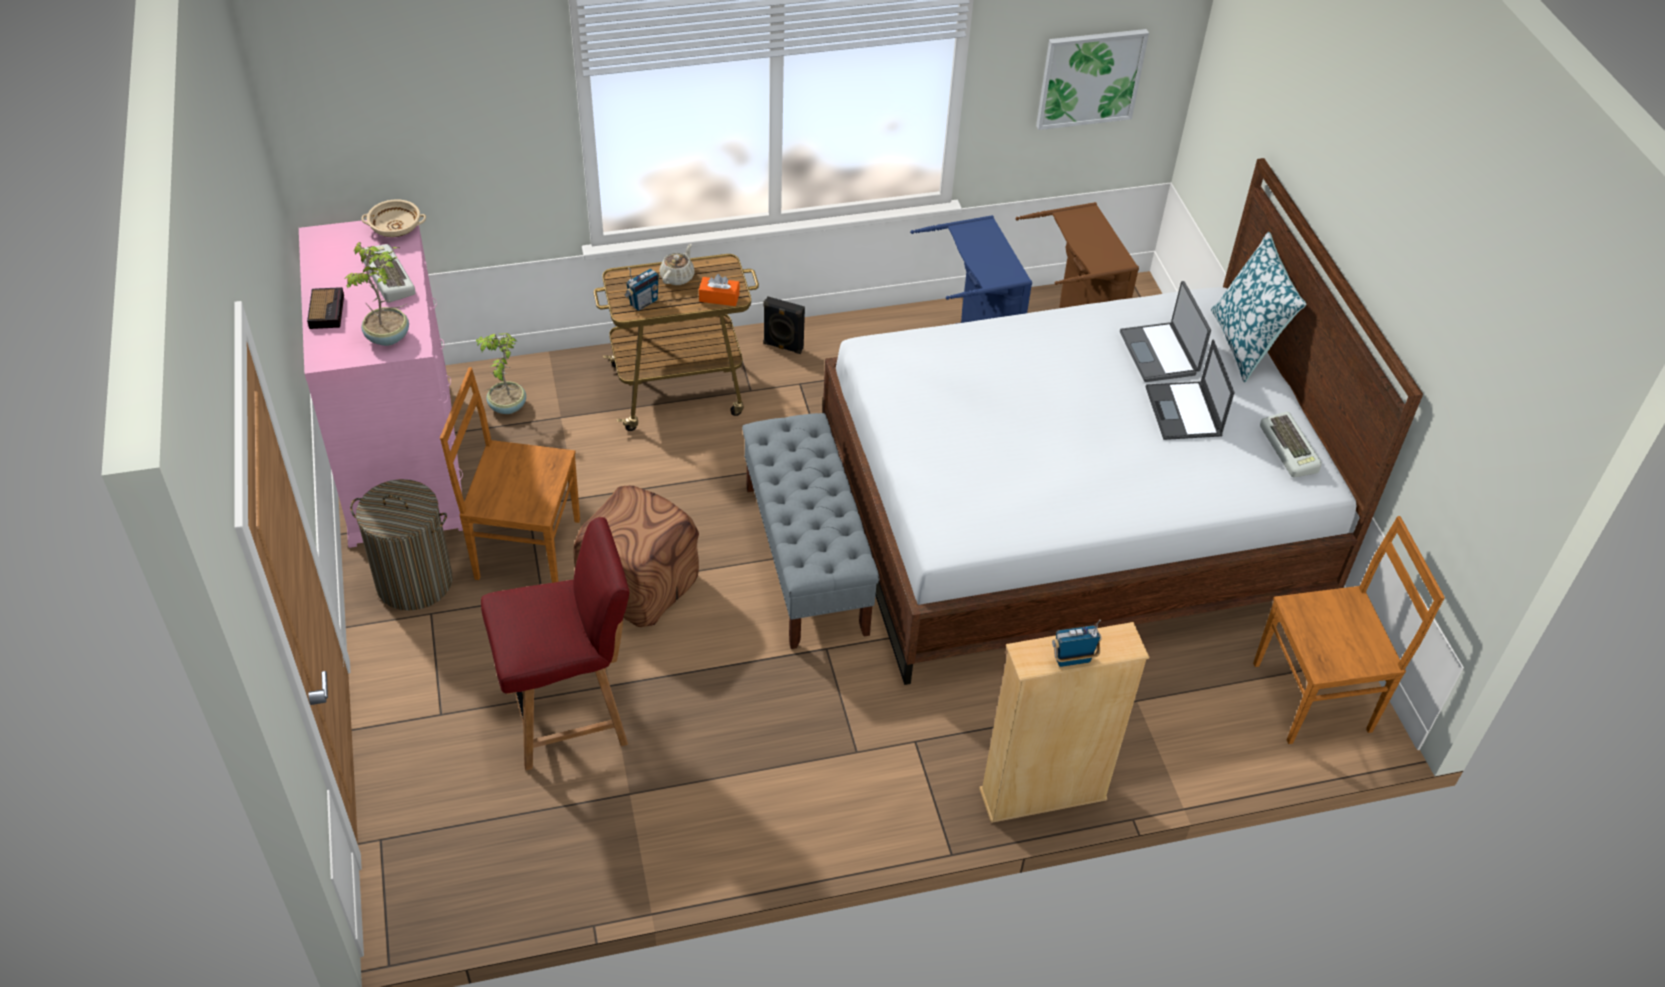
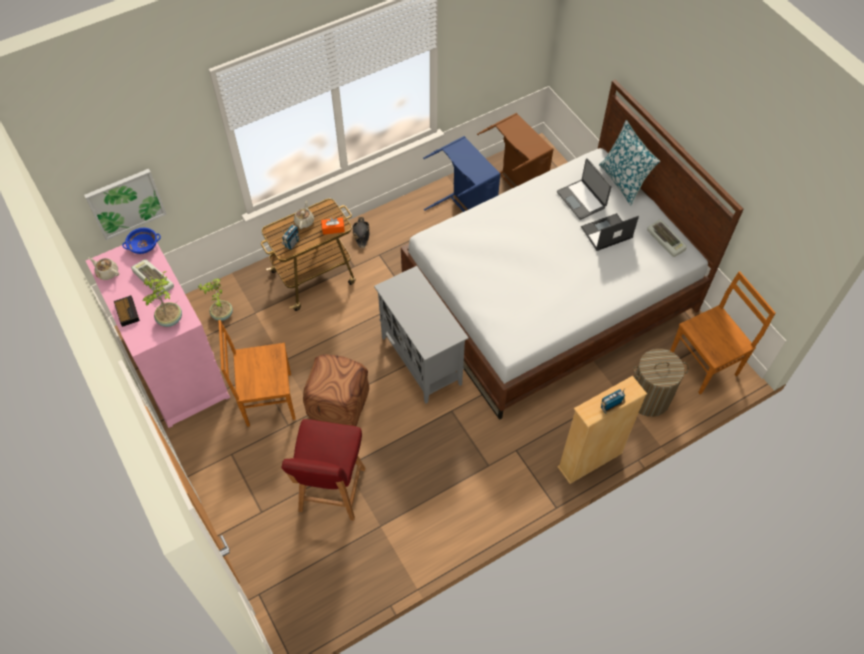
camera: 15 degrees left, 10 degrees up
(323, 251) = (107, 272): none -> beige teapot
(395, 229) = (143, 246): beige bowl -> blue bowl
(414, 582) = (214, 438): laundry basket -> laundry basket (649, 398)
(570, 716) = (331, 491): red chair -> red chair turned 135 degrees clockwise
(782, 347) = (361, 234): black speaker -> black hat
(806, 559) = (422, 361): grey bench -> grey cabinet
(1090, 78) = (503, 47): picture -> picture (126, 203)
(1184, 412) = (606, 233): laptop -> laptop turned 90 degrees clockwise

